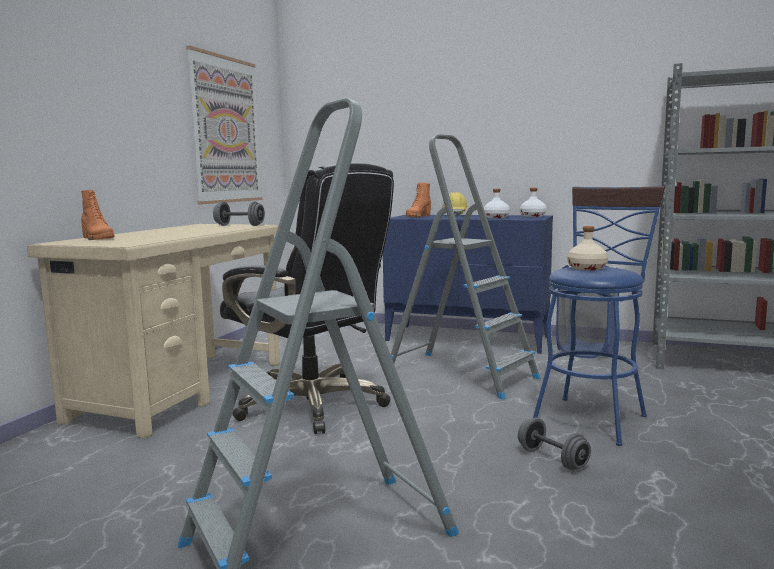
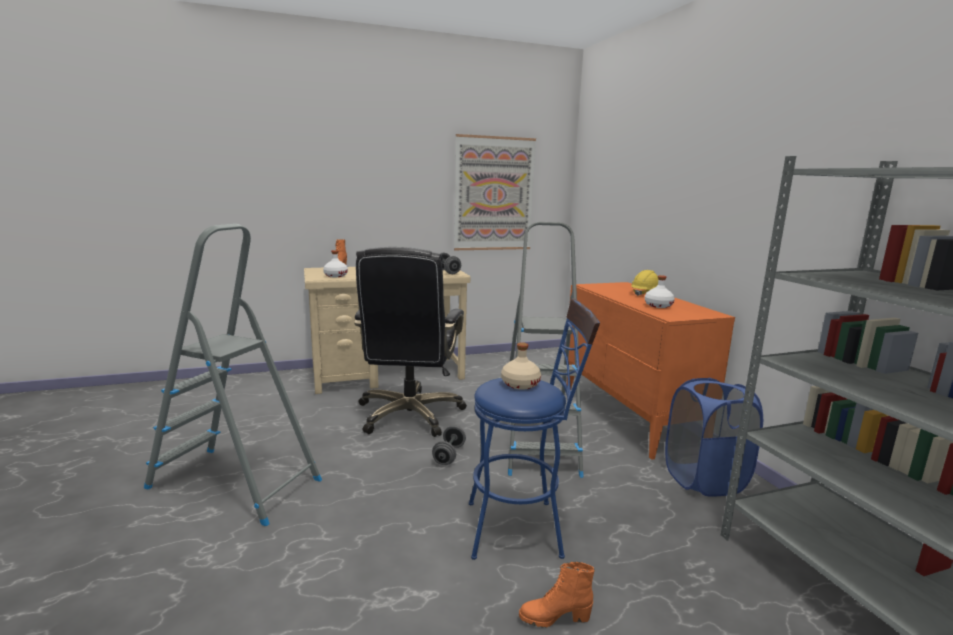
camera: 50 degrees right, 5 degrees up
(418, 216) = (611, 288): orange boot -> orange boot (554, 617)
(467, 339) = (629, 417): blue cabinet -> orange cabinet
(532, 216) = (702, 313): white bottle -> white bottle (335, 275)
(552, 459) = (411, 531): grey dumbbell -> grey dumbbell (449, 455)

